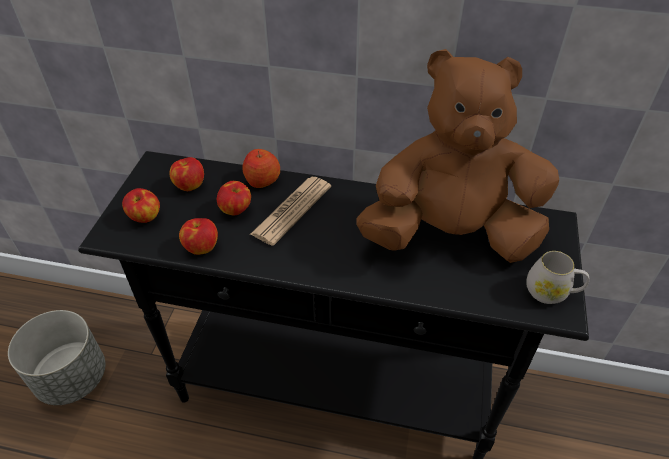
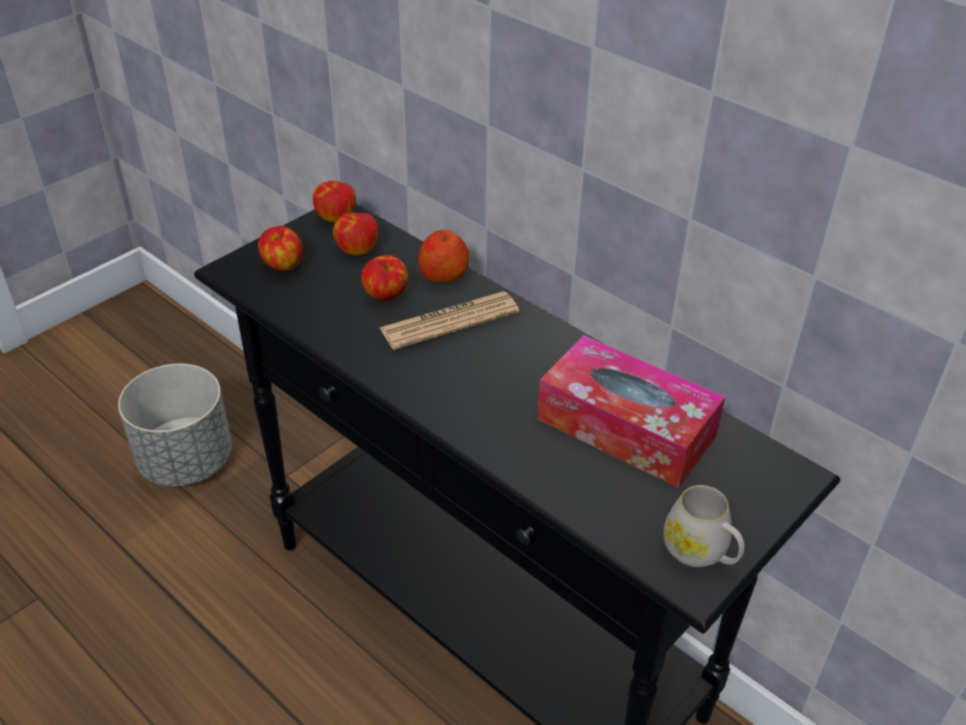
camera: 30 degrees right, 5 degrees down
(201, 247) = (316, 320): apple -> apple (336, 217)
(450, 234) = (626, 427): brown plush toy -> tissue box

